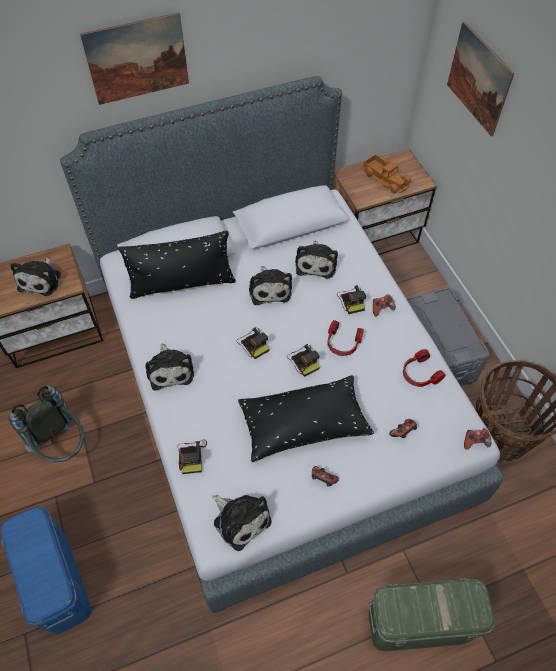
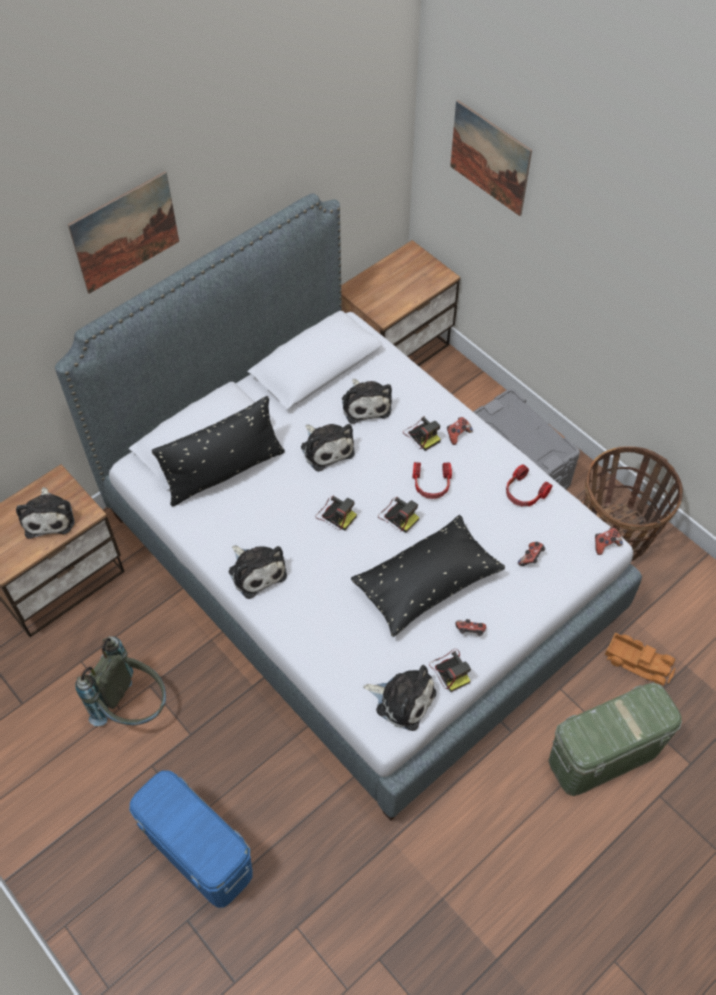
camera: 20 degrees left, 0 degrees up
(192, 456) = (323, 654): camera -> camera (450, 670)
(386, 178) = (400, 283): toy truck -> toy truck (638, 661)

